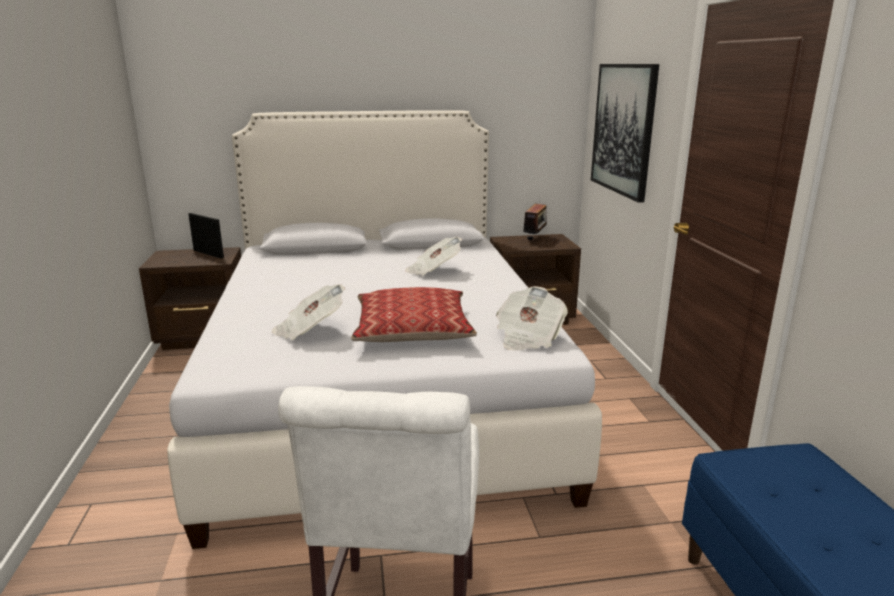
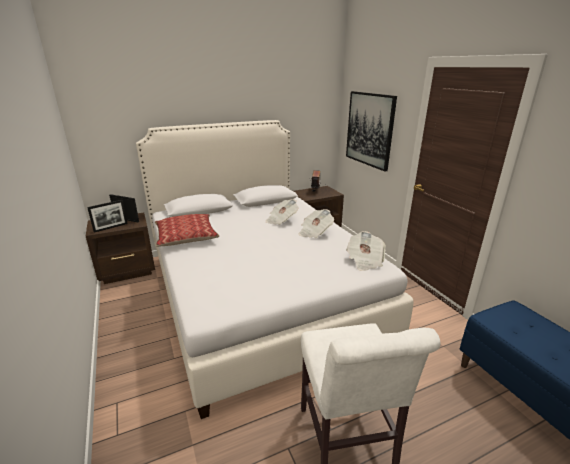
camera: 15 degrees left, 5 degrees up
(179, 261) = (111, 227): none -> picture frame
(309, 330) = (242, 273): newspaper -> newspaper (315, 232)
(412, 330) = (299, 264): pillow -> pillow (186, 237)

